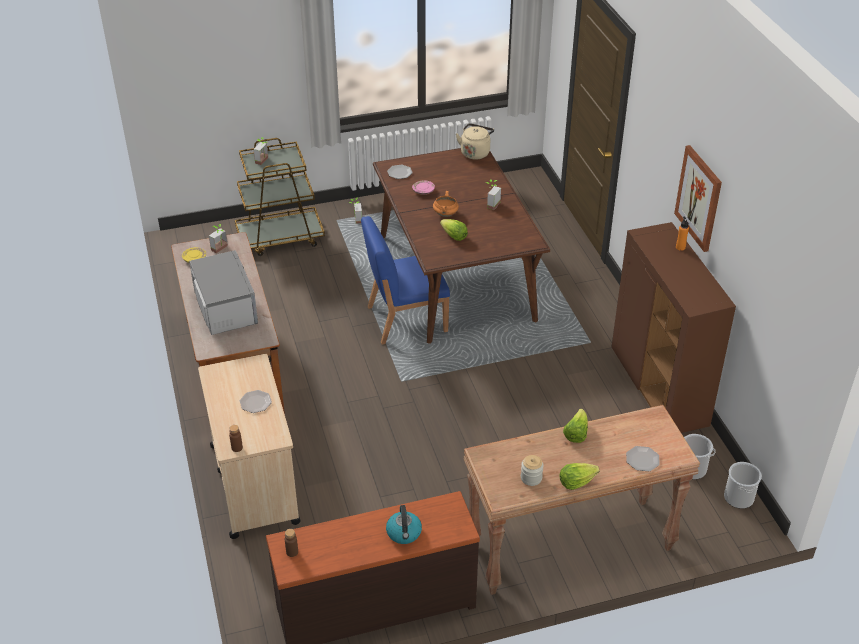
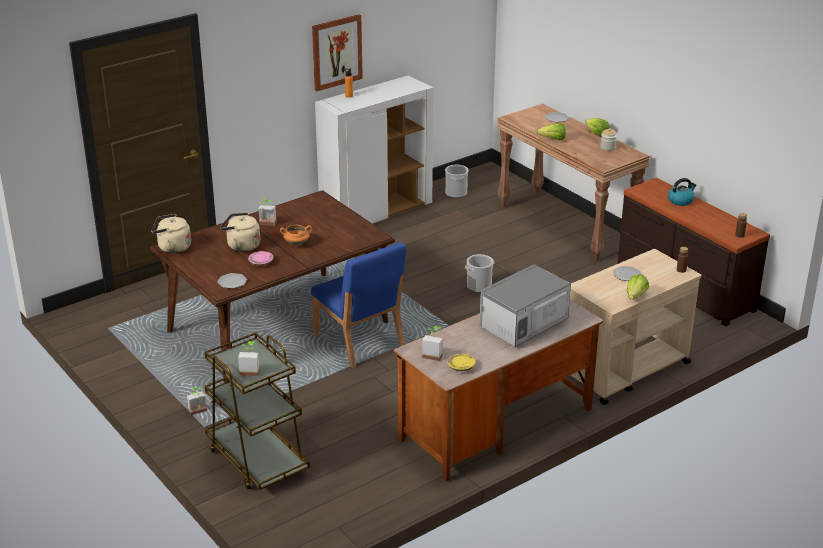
camera: 110 degrees left, 10 degrees down
(454, 236) = (332, 233): lettuce -> lettuce (636, 296)
(458, 185) = (241, 246): none -> beige kettle
(659, 387) = (376, 212): brown cabinet -> white cabinet
(739, 497) = (470, 176): bucket -> bucket (479, 286)

